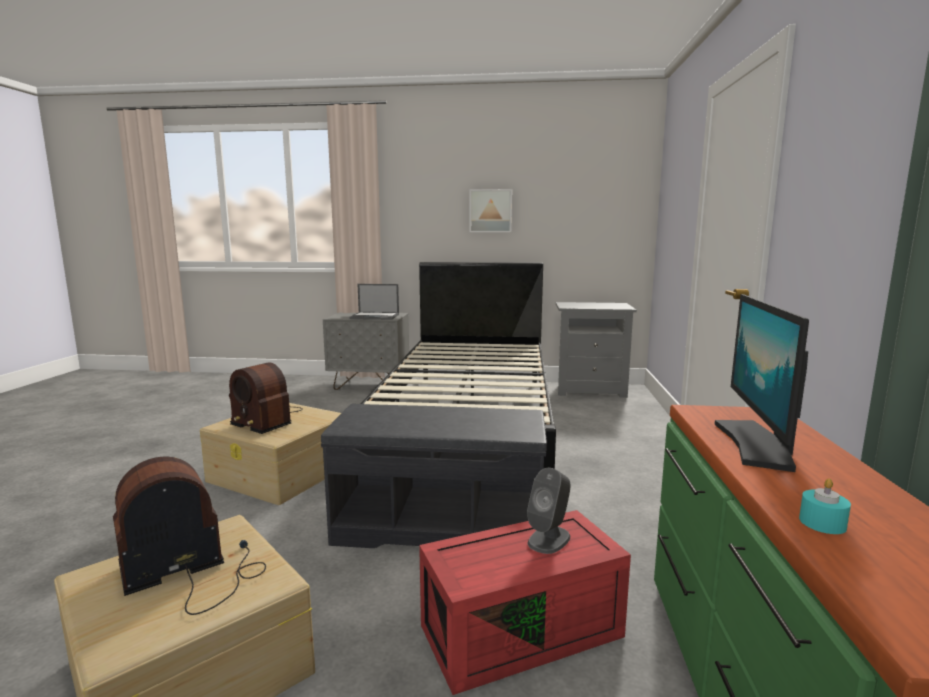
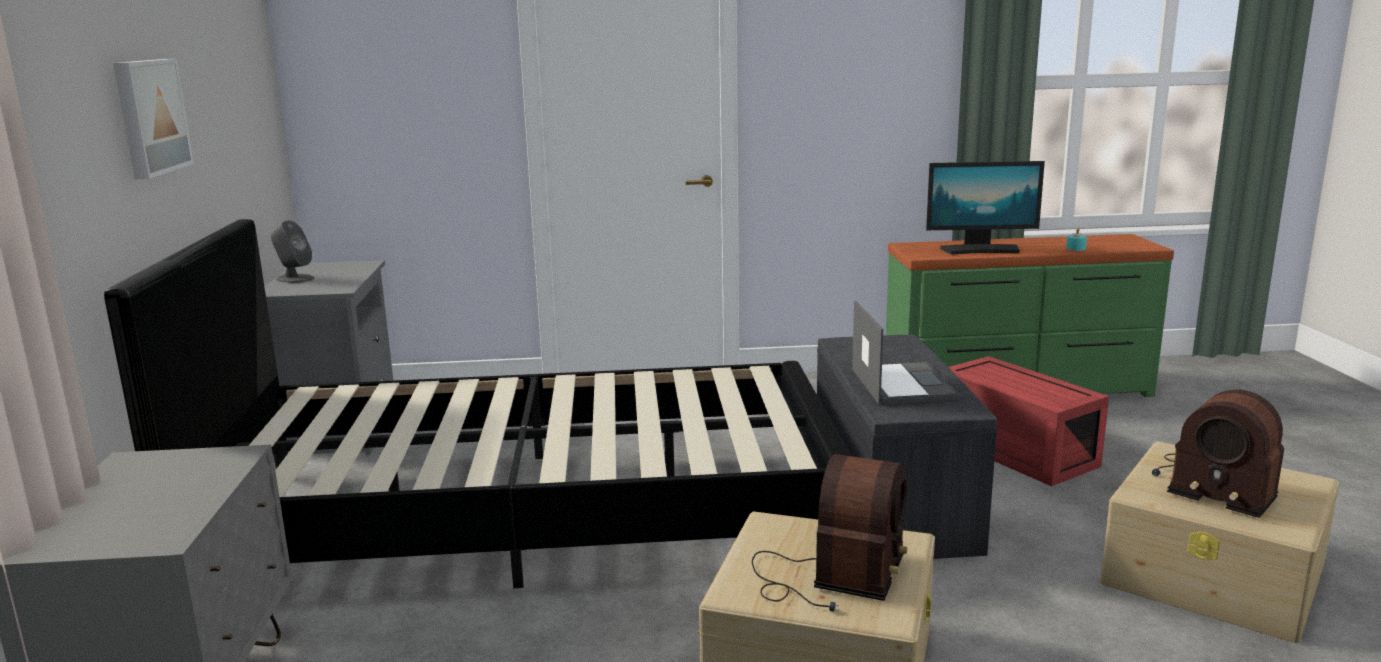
camera: 100 degrees left, 5 degrees up
(375, 316) = (178, 480): laptop -> laptop (902, 384)
(549, 539) = (997, 375): grey speaker -> grey speaker (294, 279)

